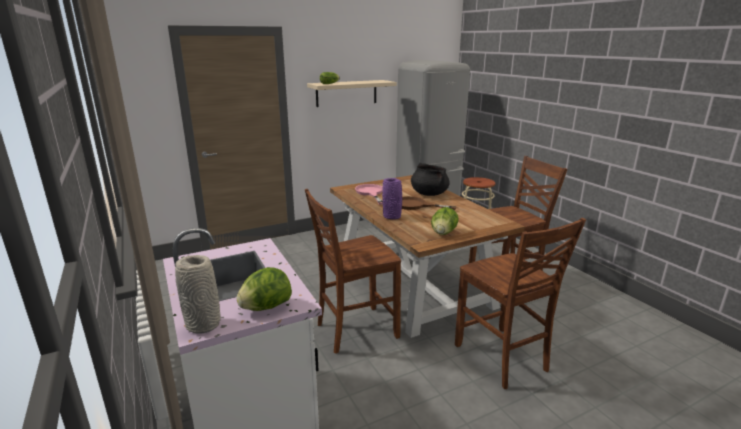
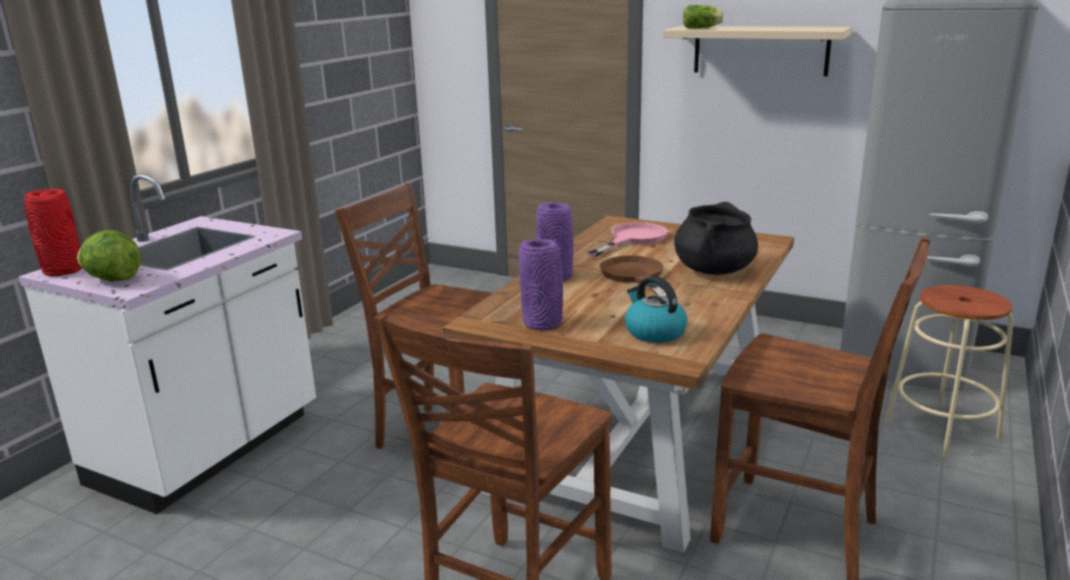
camera: 55 degrees right, 0 degrees up
(204, 325) = (63, 271): grey vase -> red vase
(443, 233) = (543, 323): lettuce -> purple vase
(477, 220) = (654, 332): none -> kettle

